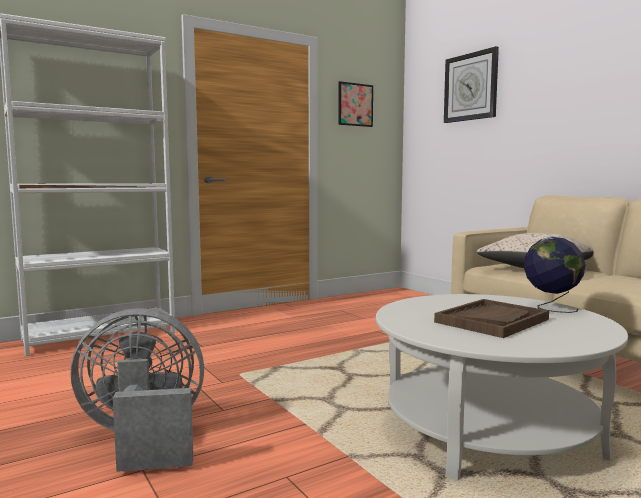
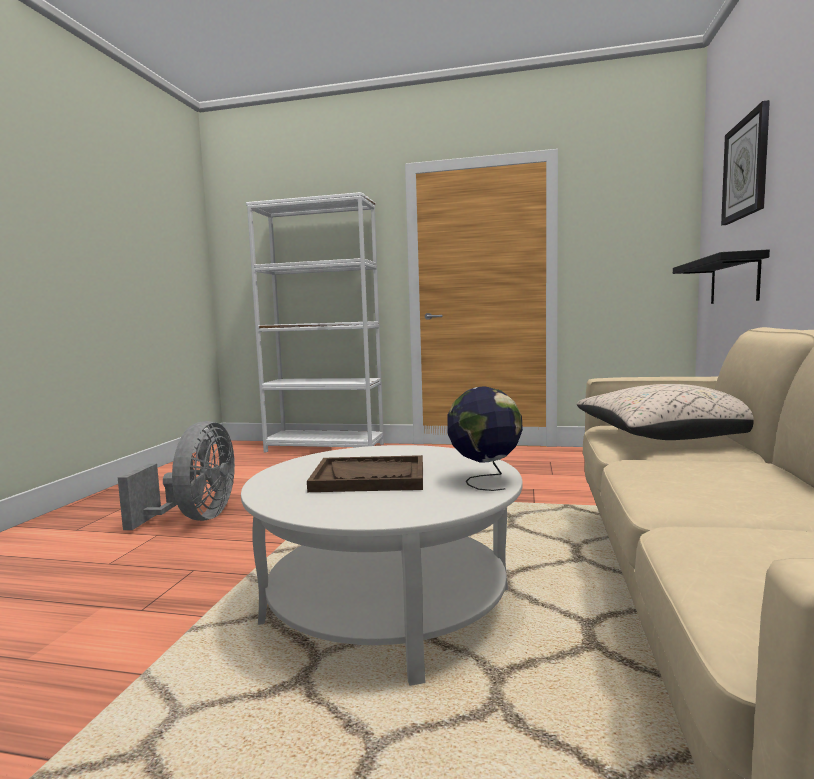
camera: 45 degrees right, 0 degrees up
(143, 439) = (195, 518): grey fan -> grey fan turned 60 degrees clockwise
(355, 104) = (615, 218): picture -> none
(458, 162) = (734, 280): none -> black shelf

